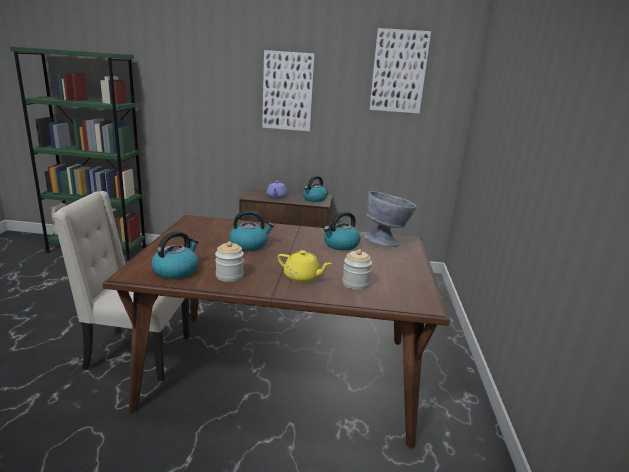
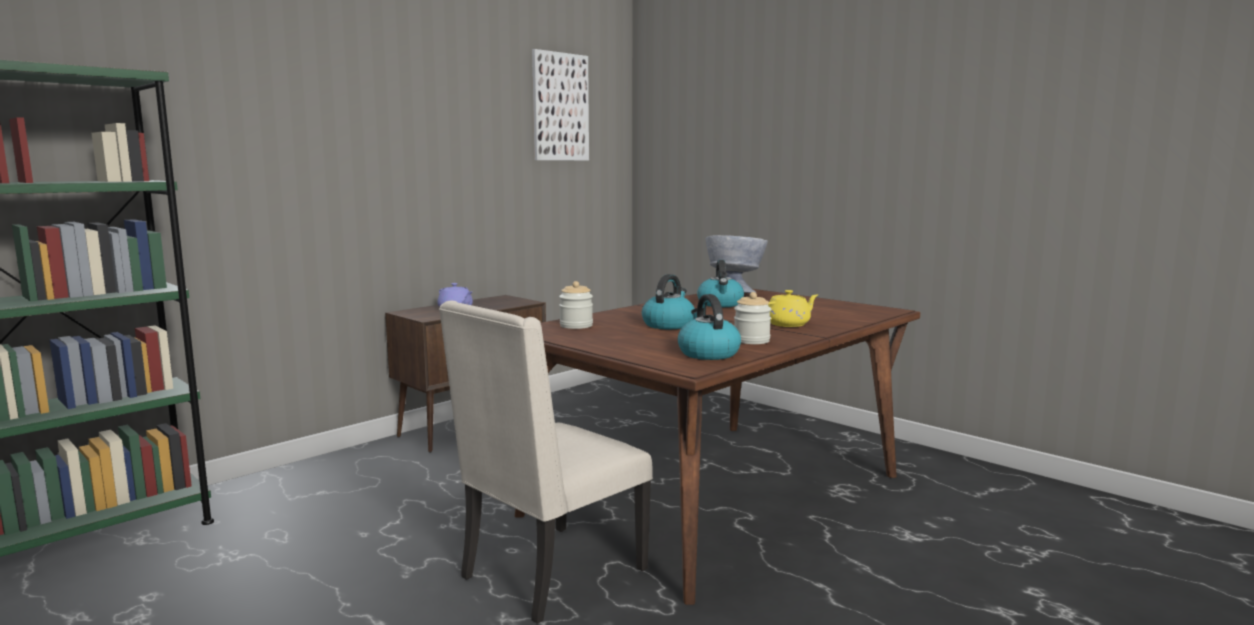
camera: 50 degrees left, 10 degrees down
(287, 91) = (429, 141): picture -> none
(314, 199) = (504, 301): kettle -> none
(355, 283) = (824, 315): jar -> jar (576, 326)

